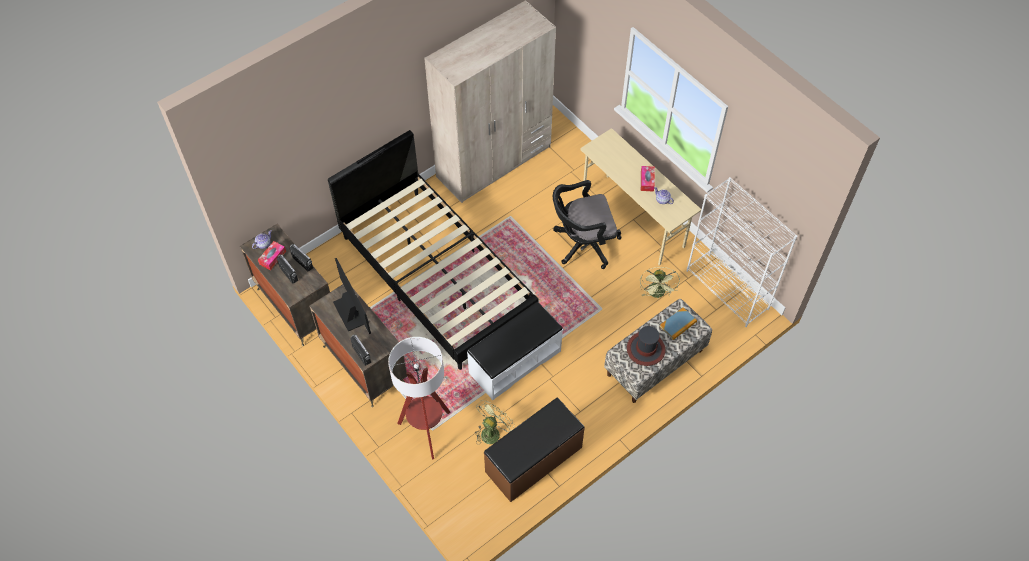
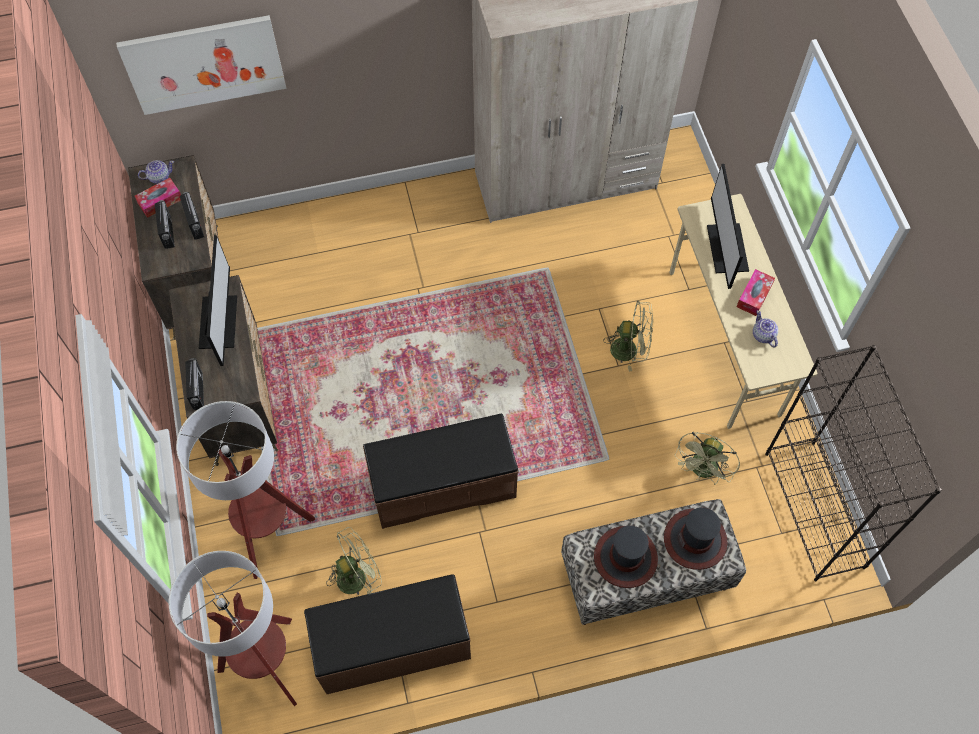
camera: 25 degrees right, 5 degrees up
(282, 161) = (204, 64): none -> picture
(436, 276) = (401, 313): black bed -> none
(467, 501) = (268, 664): none -> floor lamp
(514, 361) = (442, 484): white bench -> brown bench
(582, 244) = (630, 349): black office chair -> green fan
(618, 161) = (726, 248): none -> monitor
(678, 324) = (695, 539): book -> hat
(727, 290) = (815, 510): white bookcase -> black bookcase

